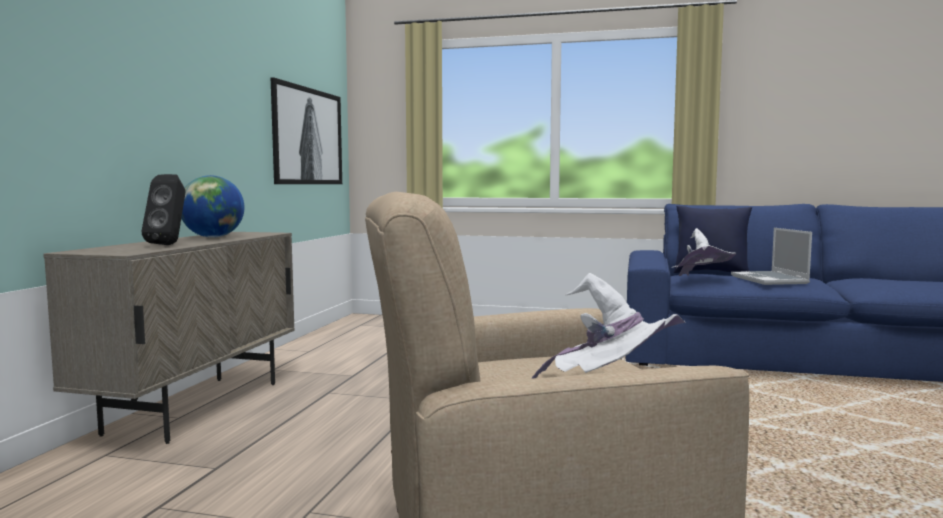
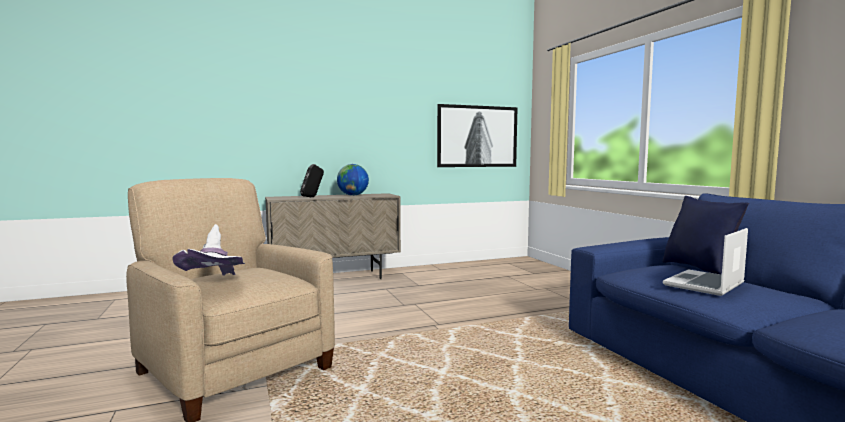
camera: 55 degrees right, 0 degrees up
(701, 281) = (634, 270): white hat -> none

